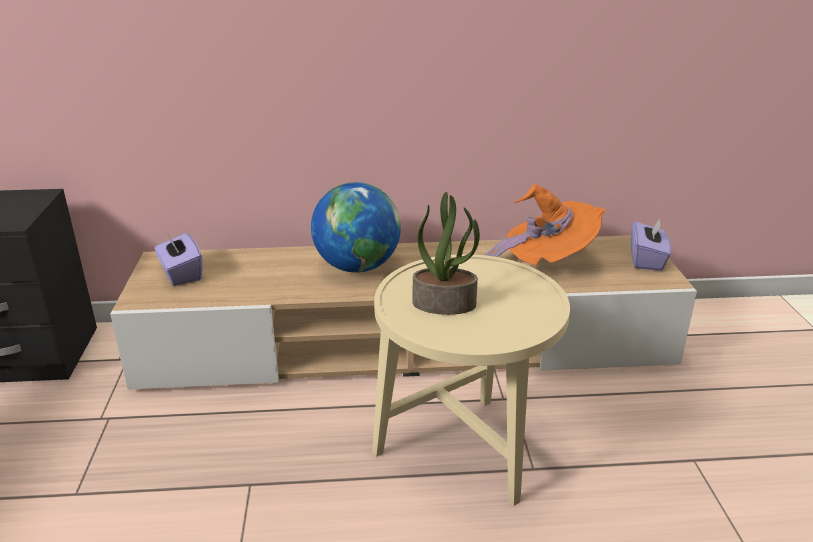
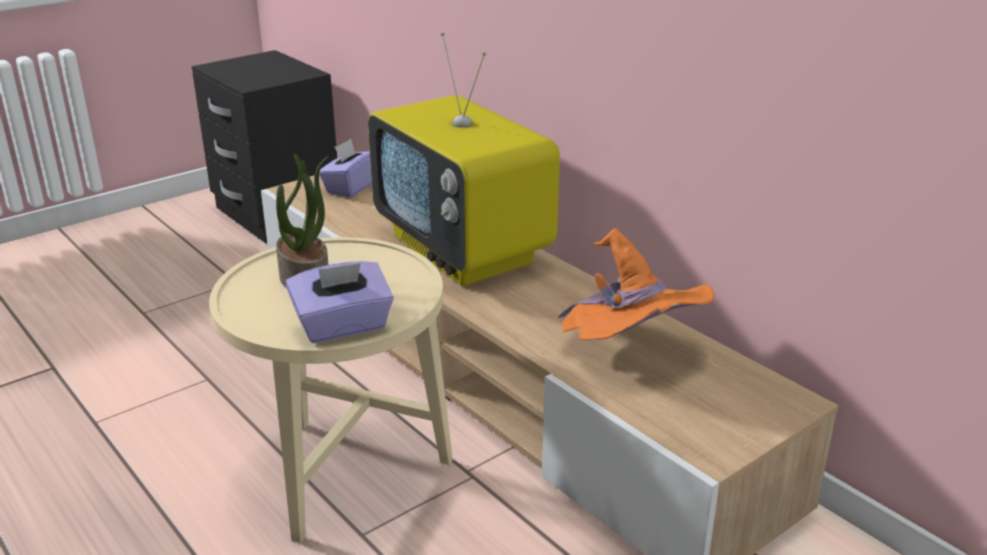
camera: 55 degrees right, 0 degrees up
(357, 267) = (464, 251): globe -> television
(647, 260) = (748, 422): purple tissue box -> purple tissue box (343, 326)

